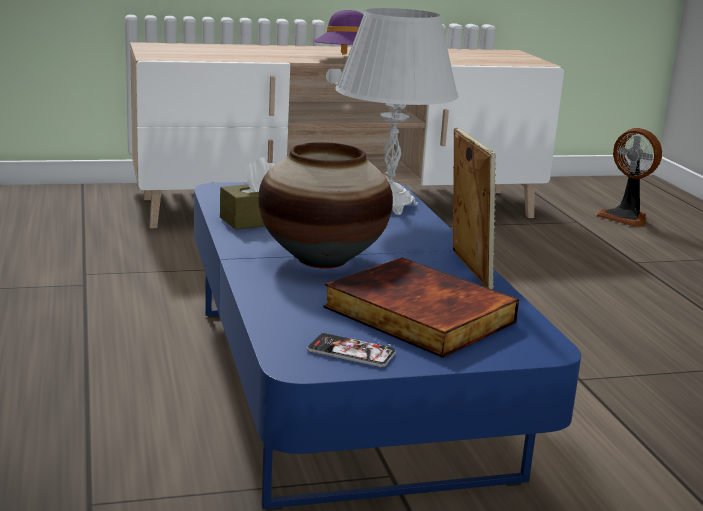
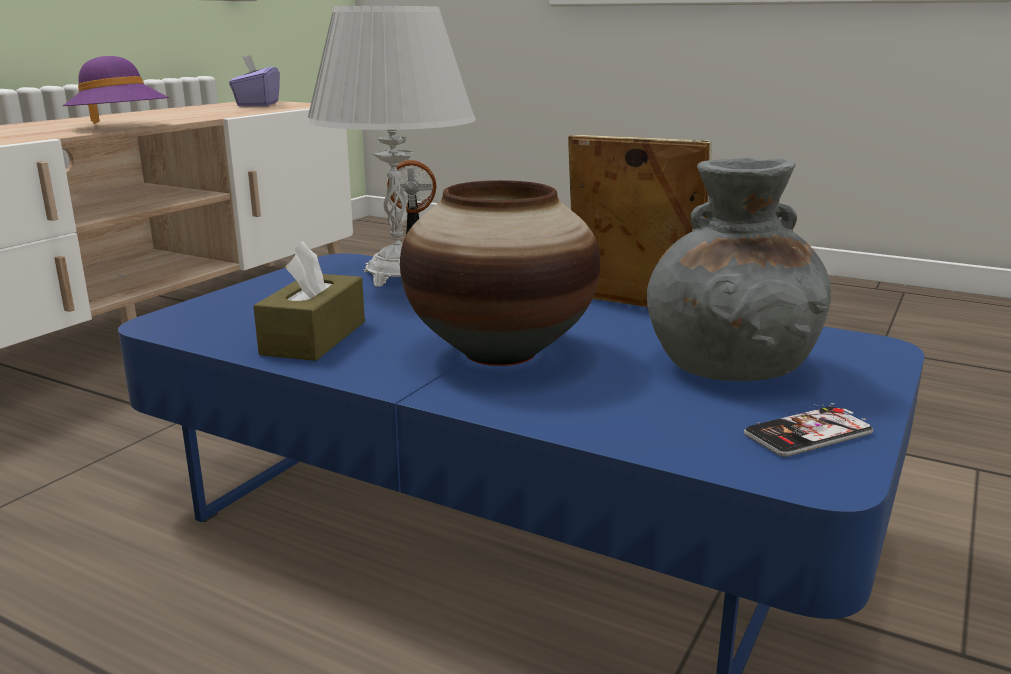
camera: 45 degrees left, 0 degrees up
(416, 315) = (729, 366): book -> grey vase
(499, 56) = (257, 104): none -> purple tissue box

